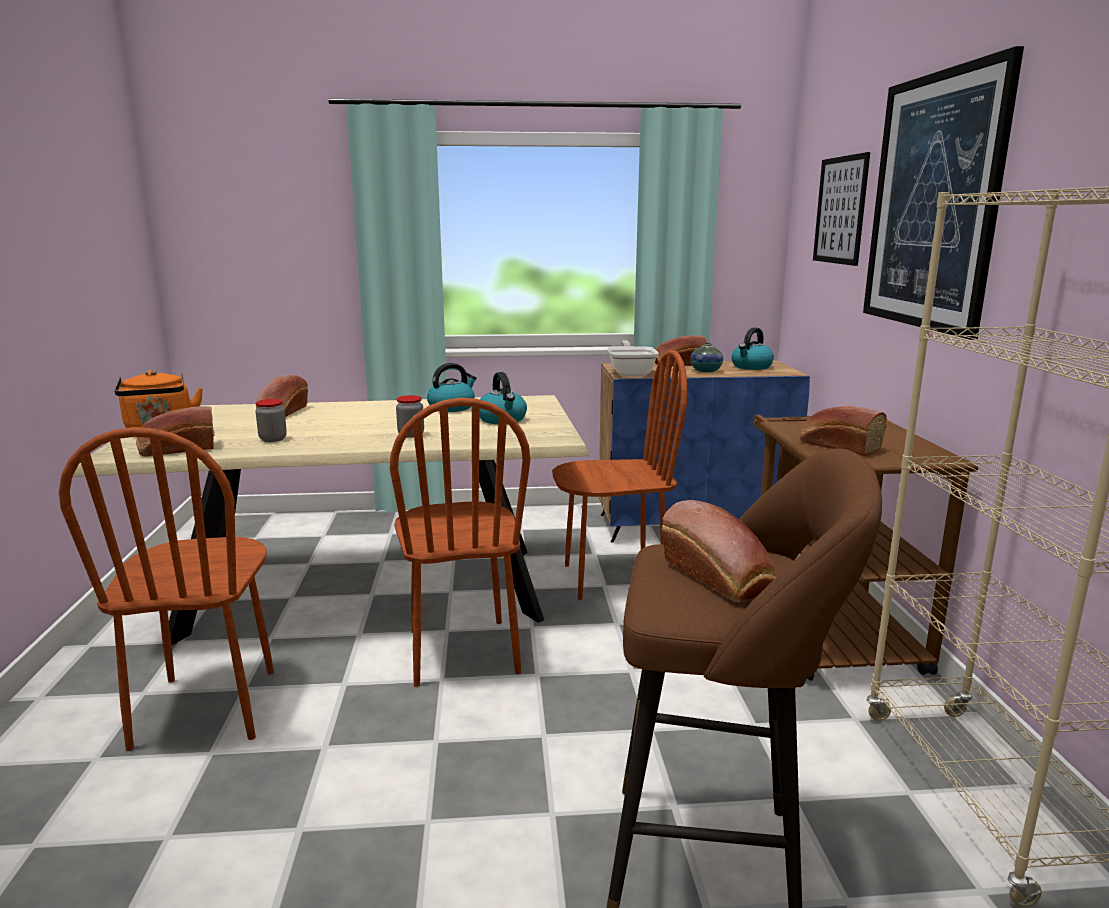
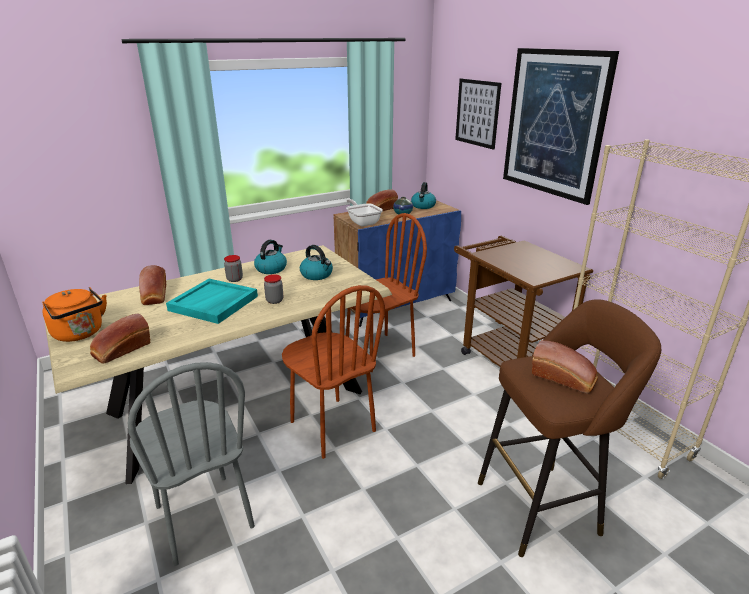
camera: 25 degrees left, 10 degrees up
(207, 708) = (203, 517): brown chair -> grey chair
(273, 439) = (183, 324): jar -> jar (234, 279)
(335, 427) = (214, 304): none -> turquoise tray
(837, 445) = (523, 267): bread -> none

